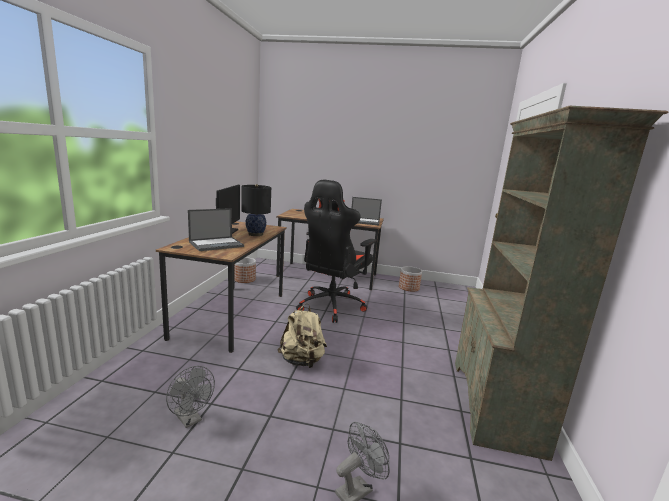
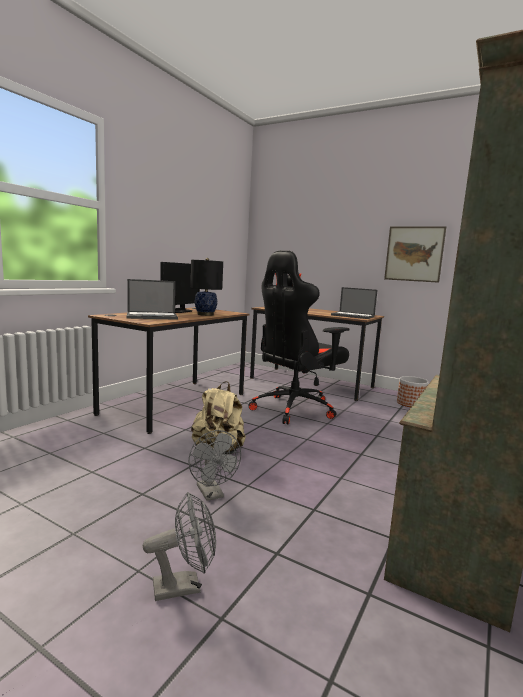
camera: 20 degrees right, 5 degrees down
(190, 419) = (61, 480): grey fan -> grey fan (212, 494)
(244, 279) = (213, 377): planter -> none
(406, 169) = (414, 254): none -> picture

